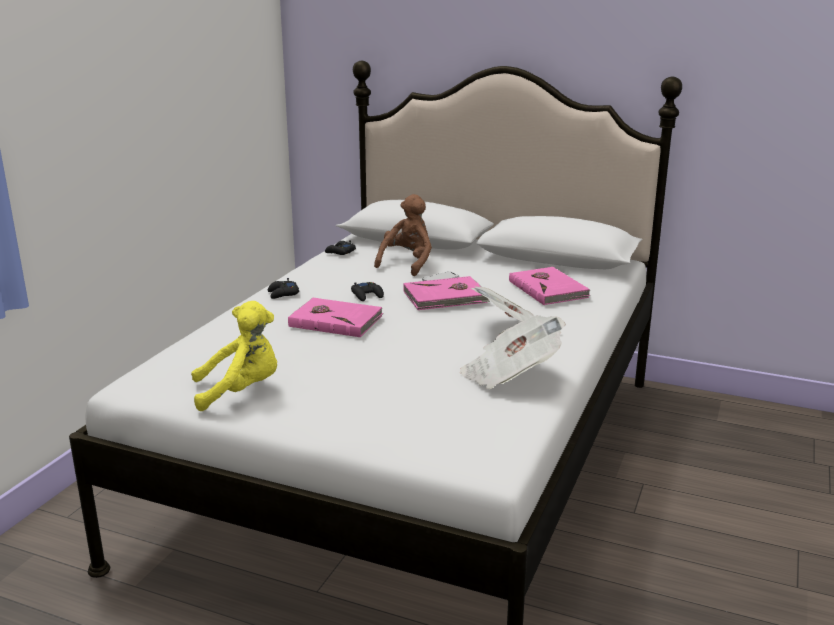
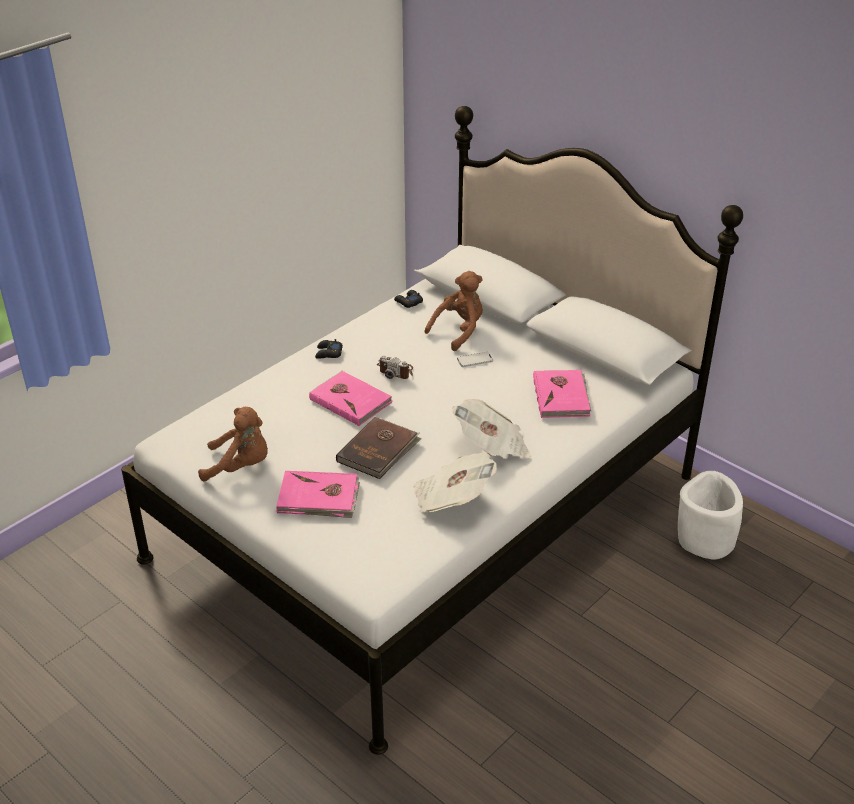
camera: 20 degrees right, 15 degrees up
(241, 391) = (240, 466): yellow plush toy -> brown plush toy
(367, 295) = (396, 371): black game controller -> camera
(398, 352) = (379, 450): none -> brown book
(446, 297) = (462, 388): pink book -> pink book (318, 498)
(695, 427) = (704, 540): none -> white planter

